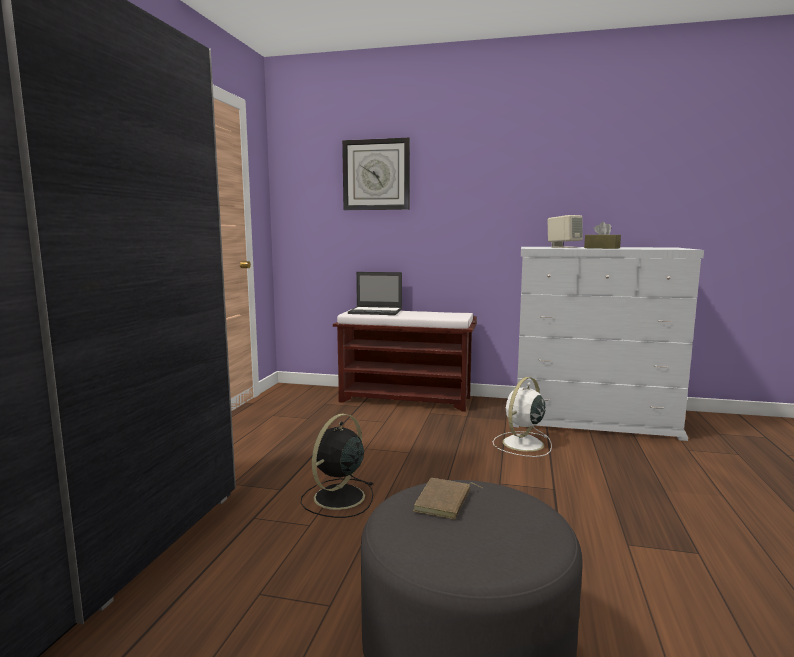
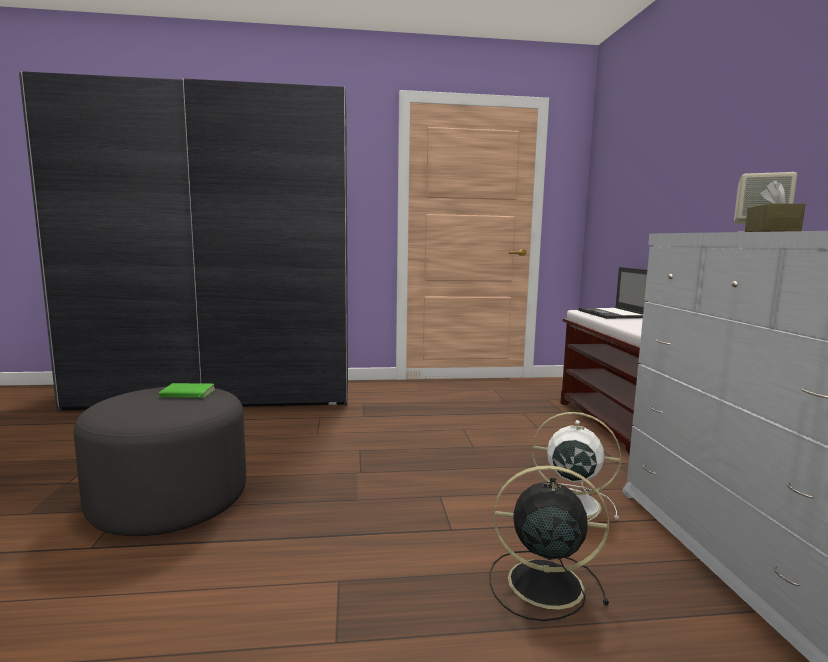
camera: 70 degrees right, 0 degrees up
(337, 498) = (361, 434): black fan -> black fan (541, 583)
(376, 175) = (651, 149): wall clock -> none
(445, 502) = (187, 394): brown book -> green book

